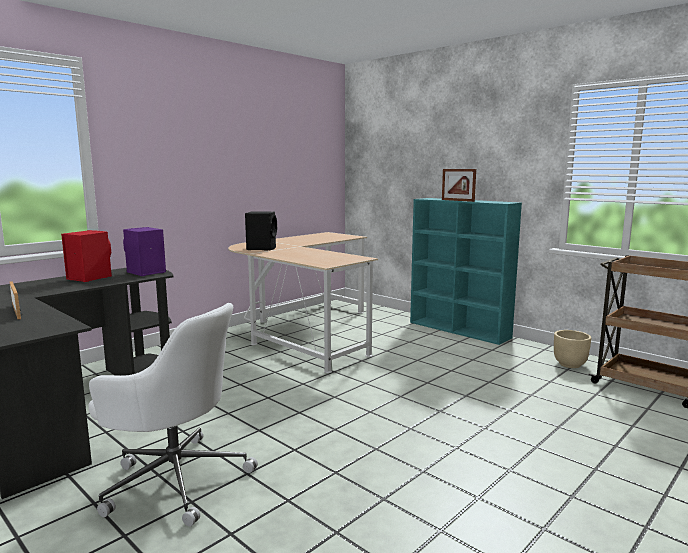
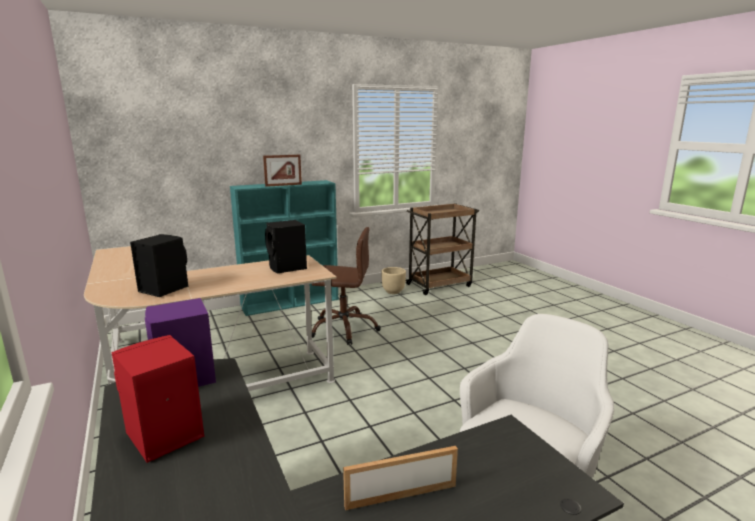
camera: 70 degrees left, 5 degrees up
(332, 258) = (287, 268): none -> black speaker
(433, 359) = (344, 329): none -> brown office chair

